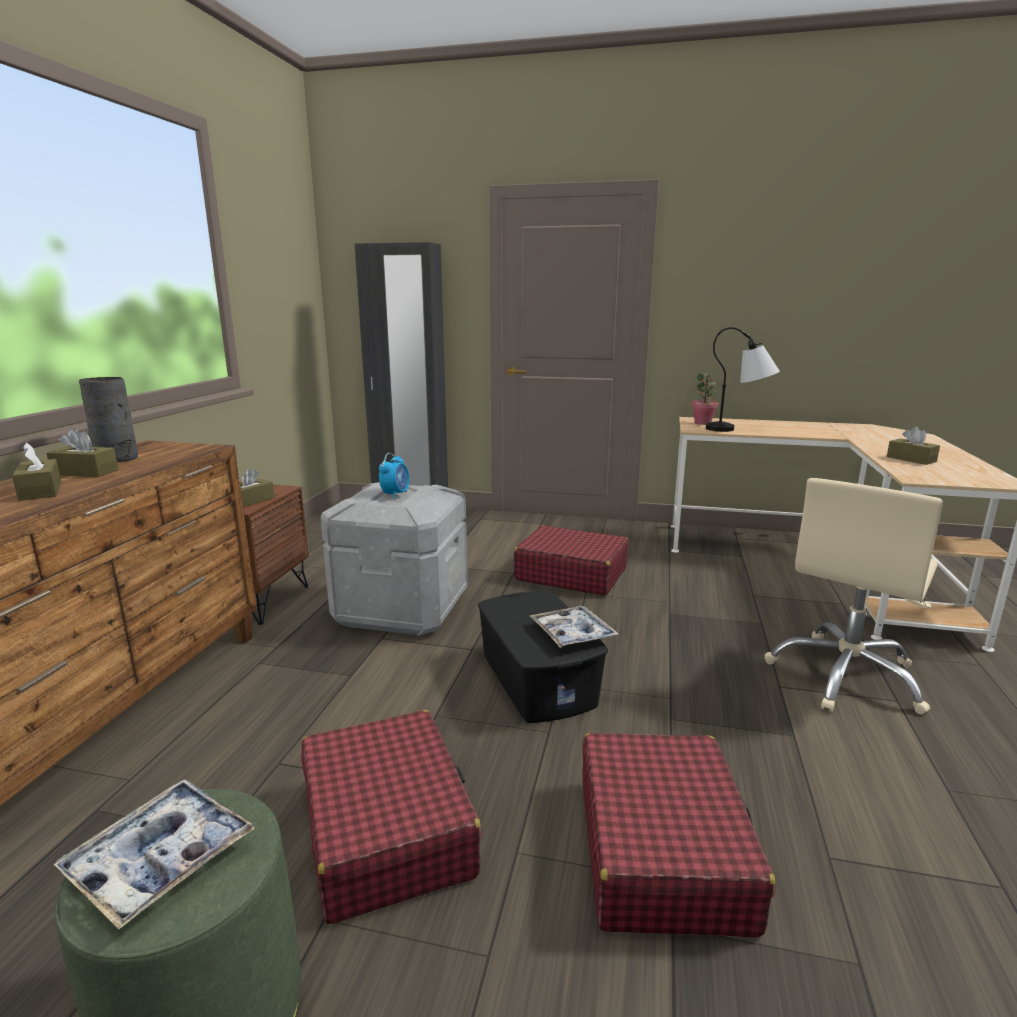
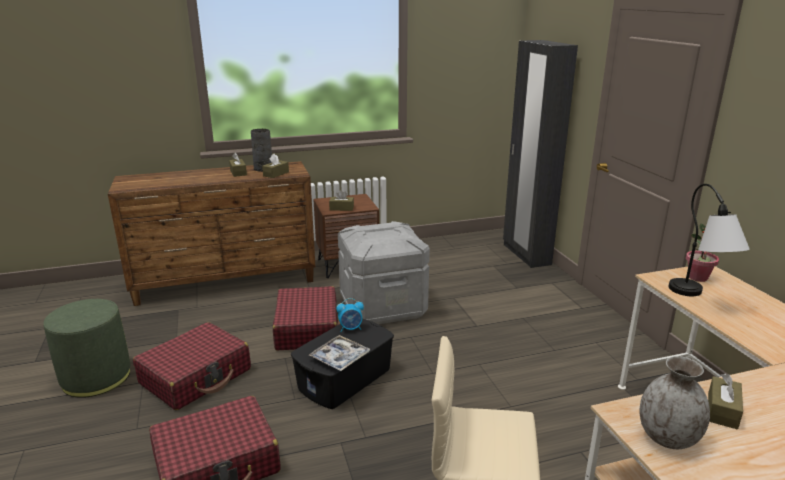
camera: 60 degrees right, 5 degrees up
(41, 491) = (207, 177): brown tissue box -> brown tissue box (276, 174)
(160, 859) = (79, 311): tray -> none
(395, 494) = (382, 233): alarm clock -> alarm clock (351, 328)
(570, 574) = (503, 348): red suitcase -> red suitcase (307, 328)
(950, 476) = (667, 438): none -> grey vase

